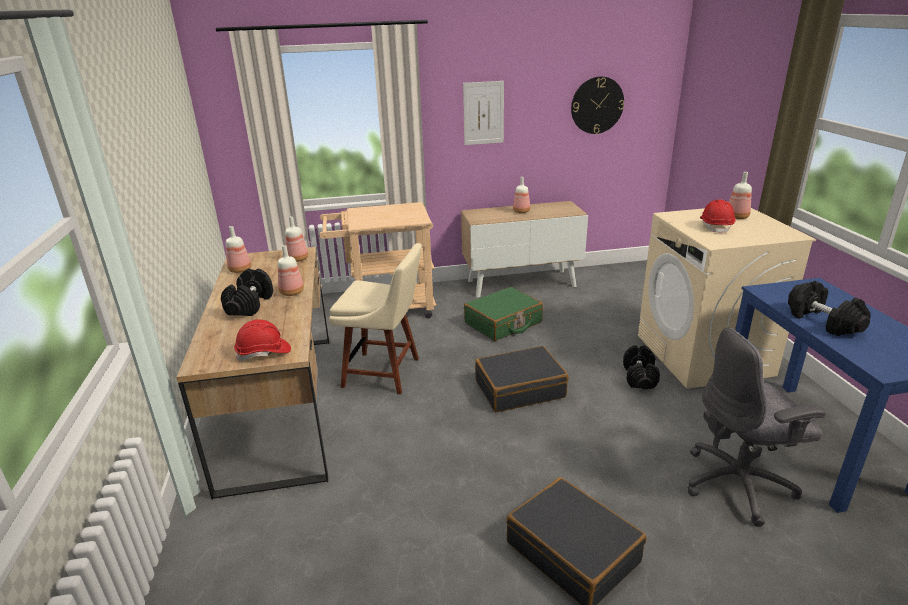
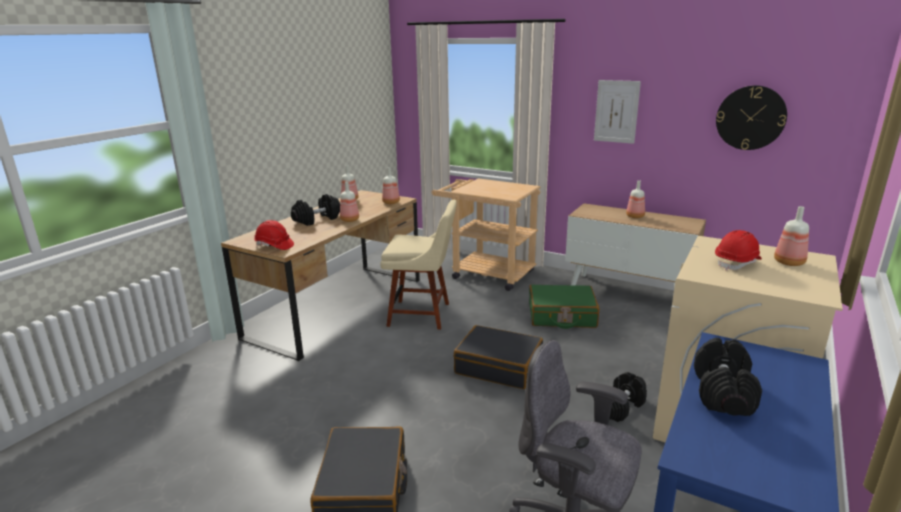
camera: 40 degrees right, 5 degrees down
(385, 373) = (423, 314): beige chair -> beige chair turned 45 degrees counterclockwise

